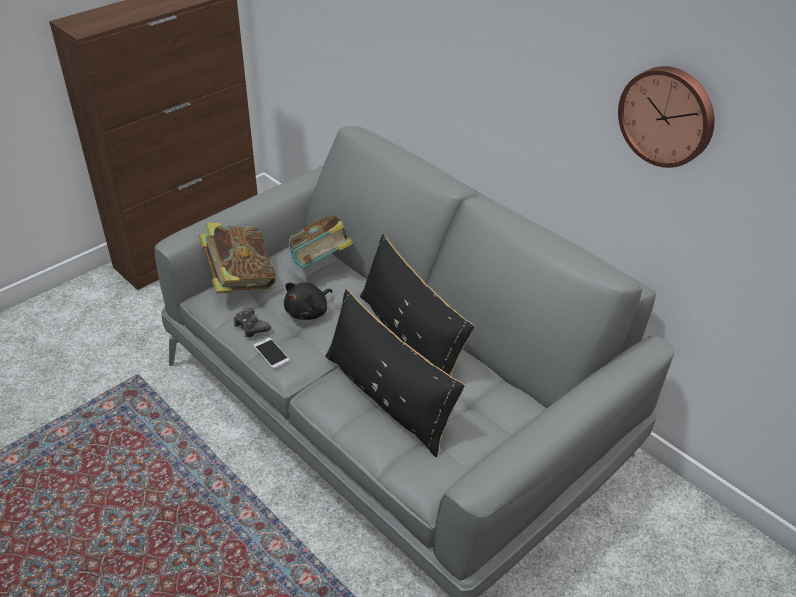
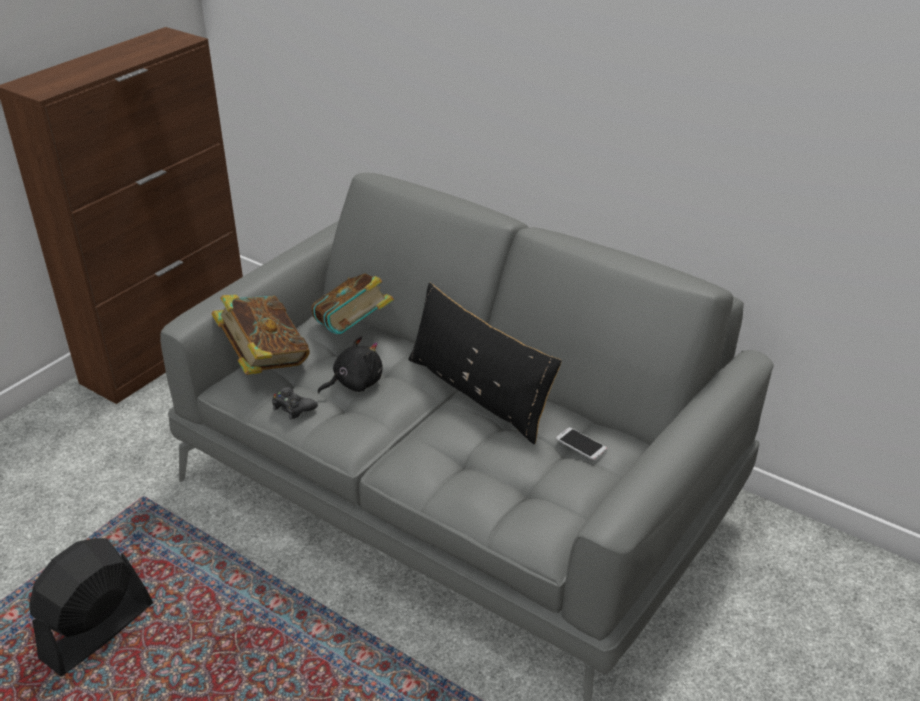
camera: 10 degrees left, 5 degrees down
(72, 485) = (97, 631): none -> black fan
(271, 353) = (325, 432): phone -> phone (581, 444)
(308, 312) = (354, 383): black plush toy -> black plush toy turned 150 degrees counterclockwise
(387, 397) = (472, 458): black pillow -> none
(668, 115) = (736, 105): wall clock -> none

